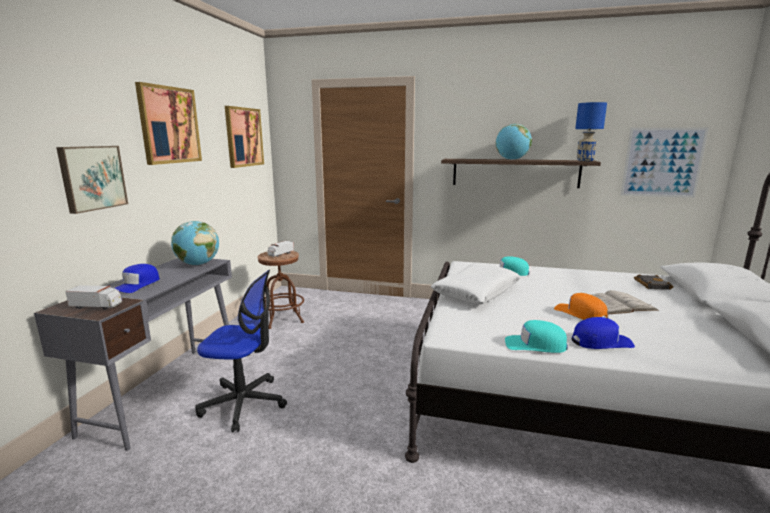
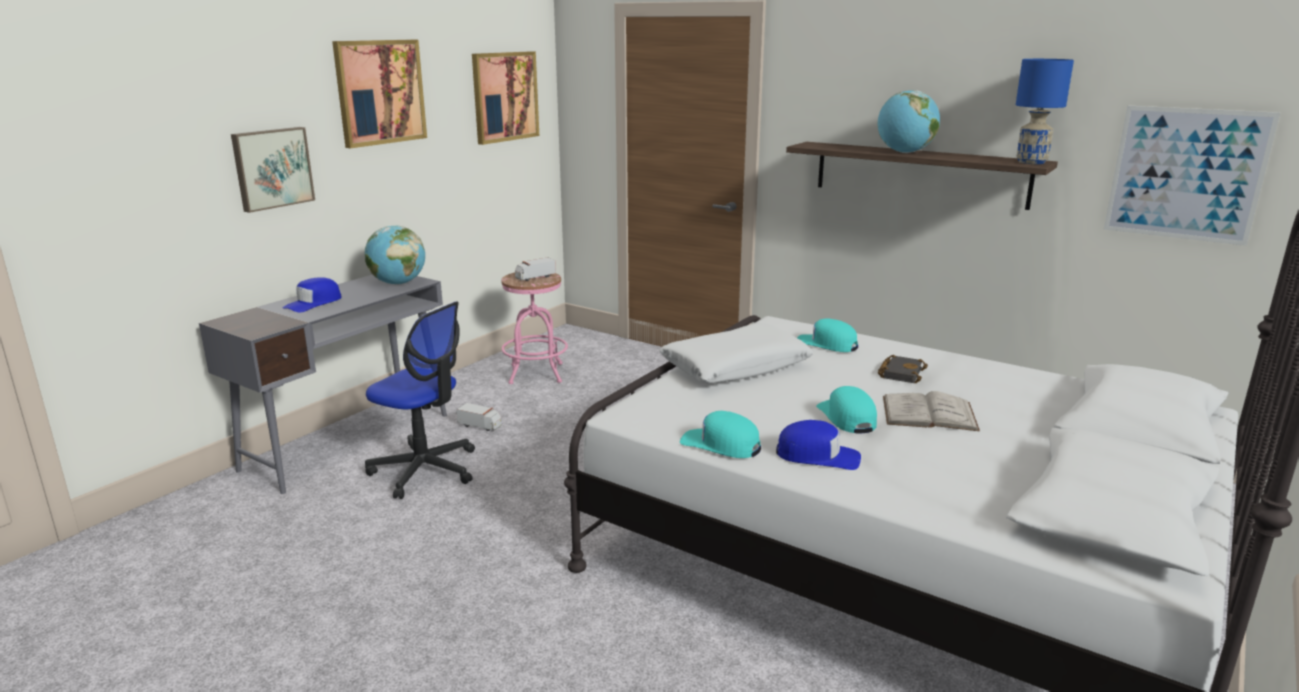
camera: 20 degrees right, 5 degrees up
(97, 306) = (258, 323): toy truck -> toy truck (480, 426)
(282, 319) = (536, 373): brown stool -> pink stool
(580, 314) = (846, 417): orange cap -> turquoise cap
(650, 284) = (1038, 393): black book -> black book (900, 373)

